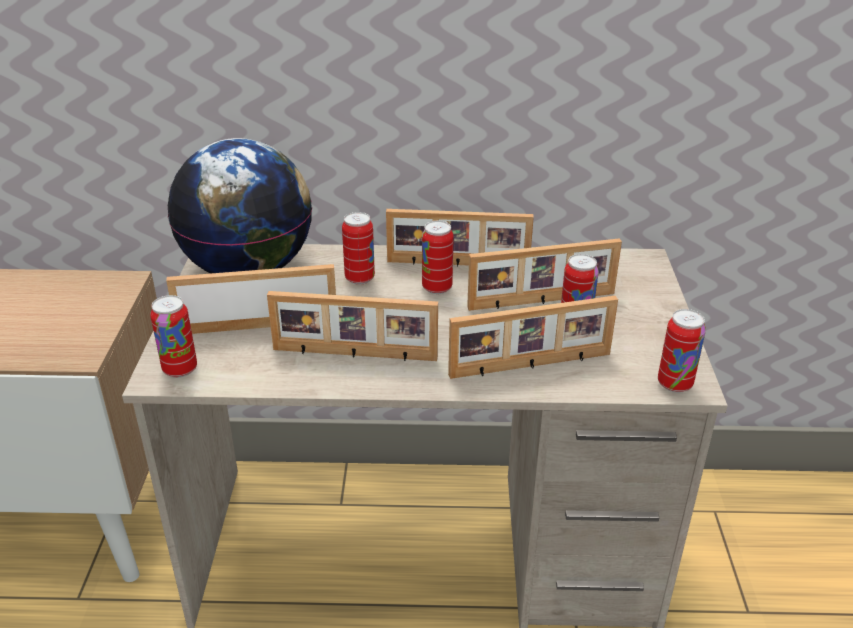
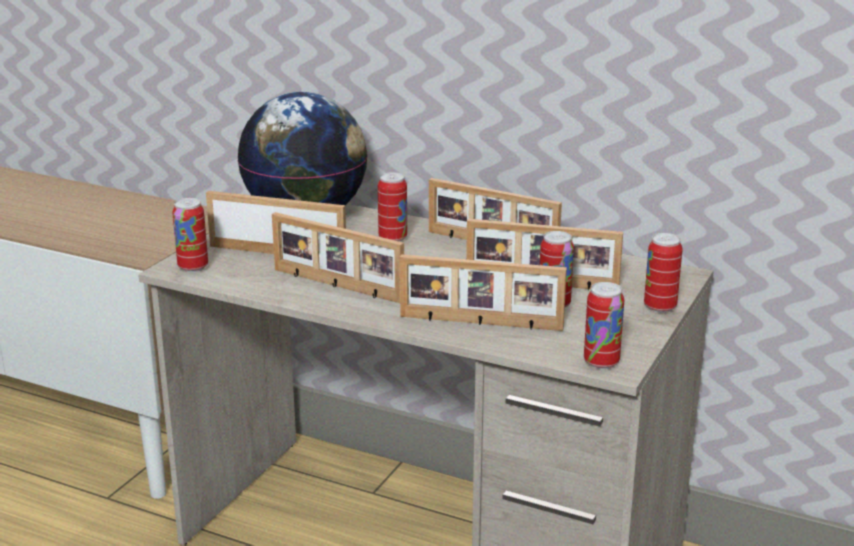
camera: 25 degrees right, 10 degrees down
(437, 288) = (454, 257): can -> can (660, 307)

